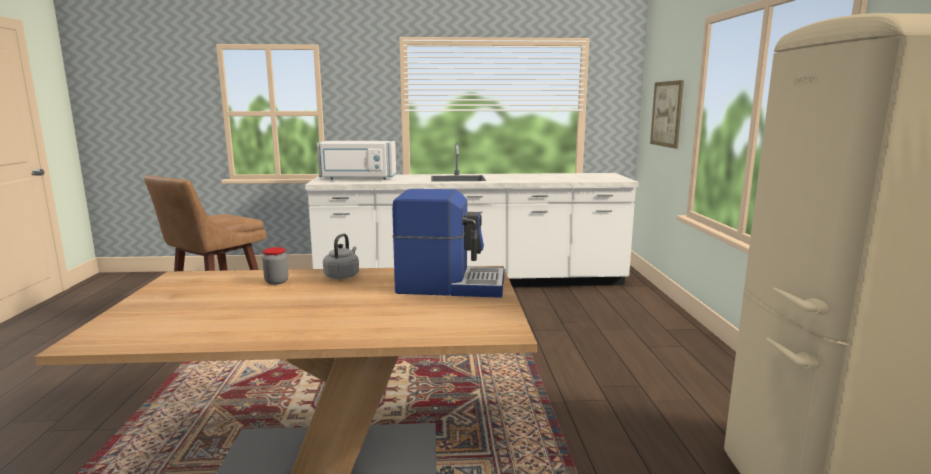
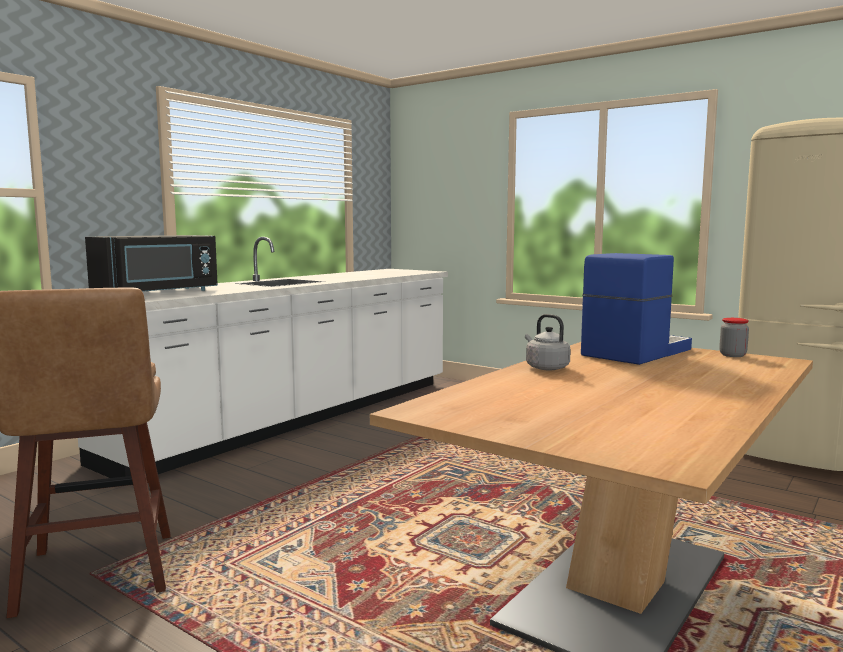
camera: 50 degrees left, 5 degrees down
(276, 282) = (526, 385): jar -> jar (732, 355)
(357, 178) = (159, 293): white microwave -> black microwave
(666, 114) = (450, 203): picture -> none

